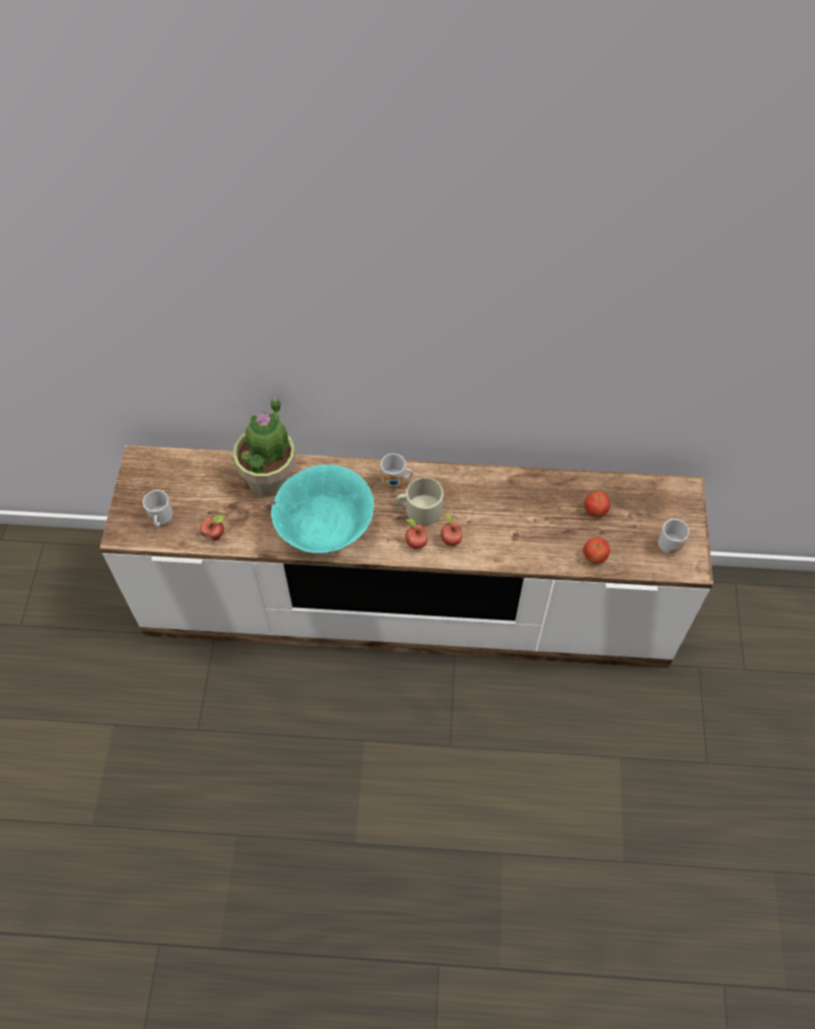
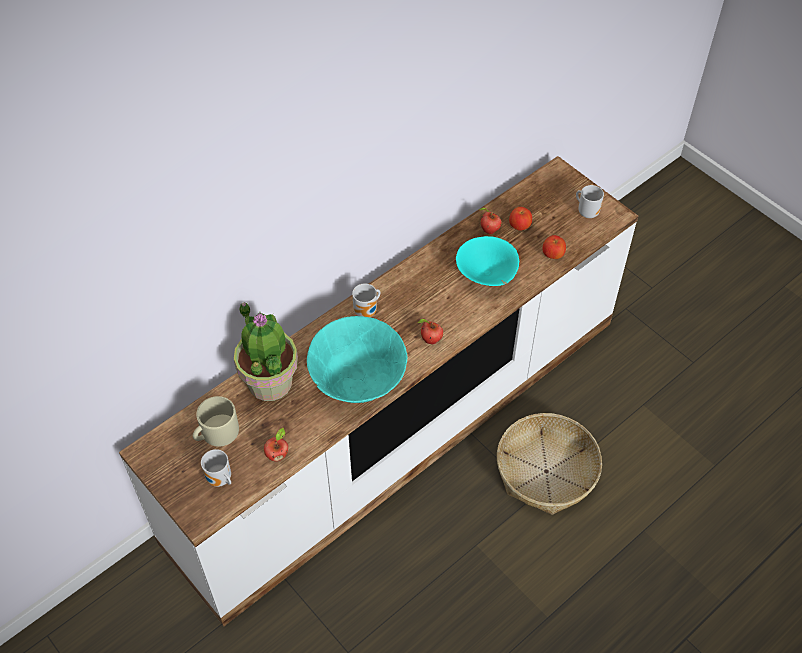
camera: 45 degrees left, 5 degrees down
(419, 509) = (405, 316): beige mug -> beige mug (216, 433)
(450, 540) = (450, 319): apple -> apple (488, 230)
(477, 736) = (545, 472): none -> basket
(519, 529) = (486, 276): none -> turquoise bowl

